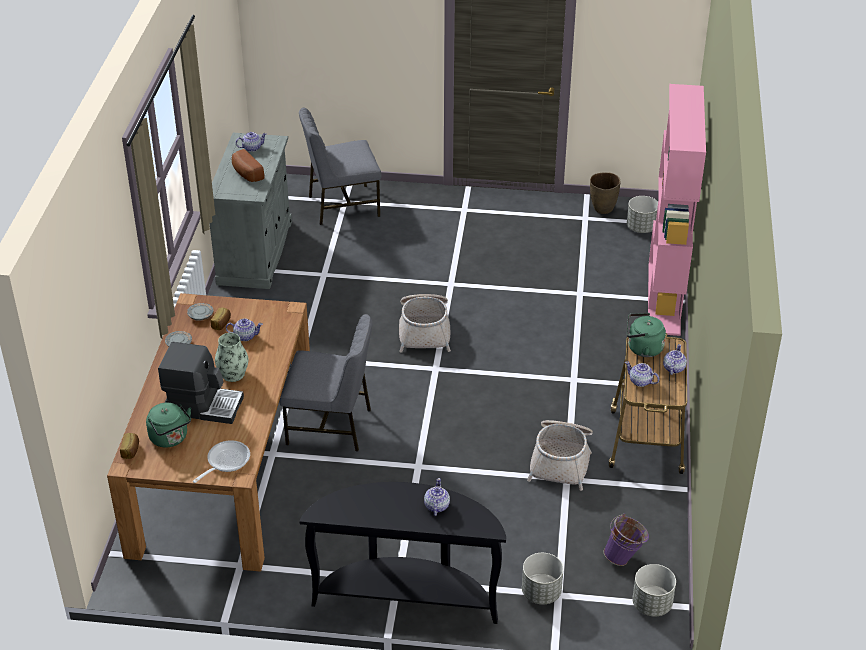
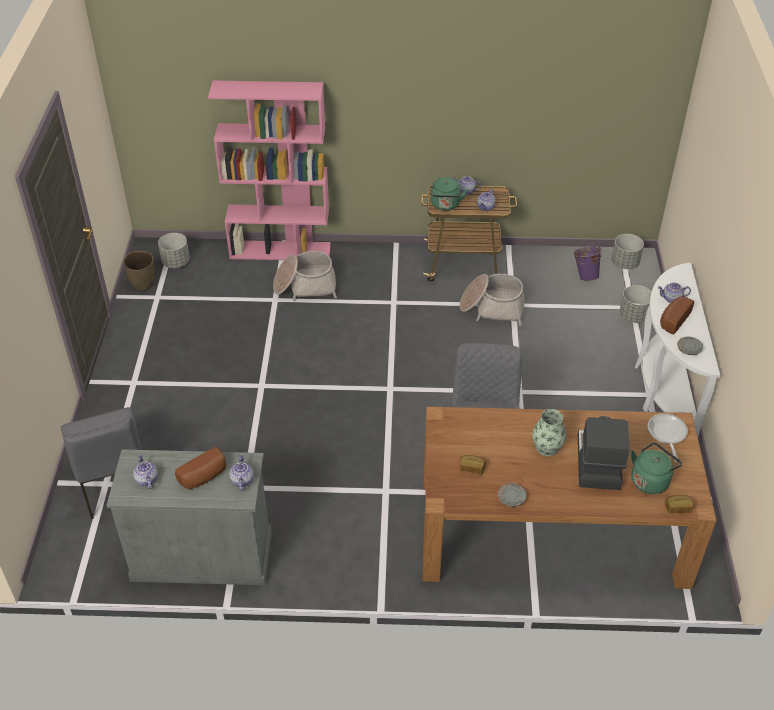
camera: 95 degrees left, 5 degrees up
(200, 315) = (461, 488): grey plate -> grey plate (689, 349)
(225, 461) = (667, 434): frying pan -> frying pan turned 60 degrees clockwise
(245, 336) = (488, 446): teapot -> teapot (242, 480)
(397, 499) = (673, 320): none -> bread
(407, 595) = (663, 388): black console table -> white console table
(424, 330) = (334, 400): basket -> basket (305, 286)

